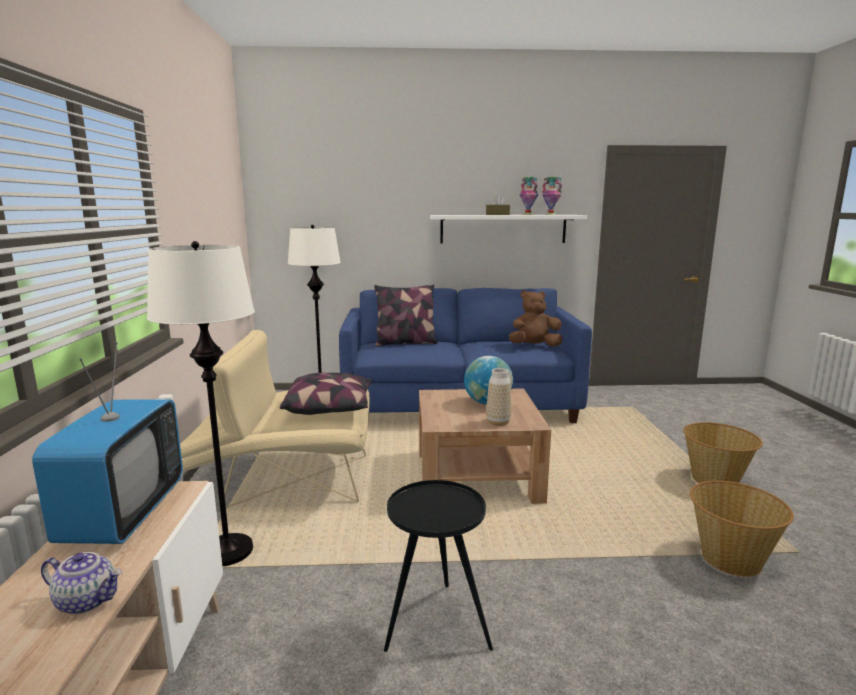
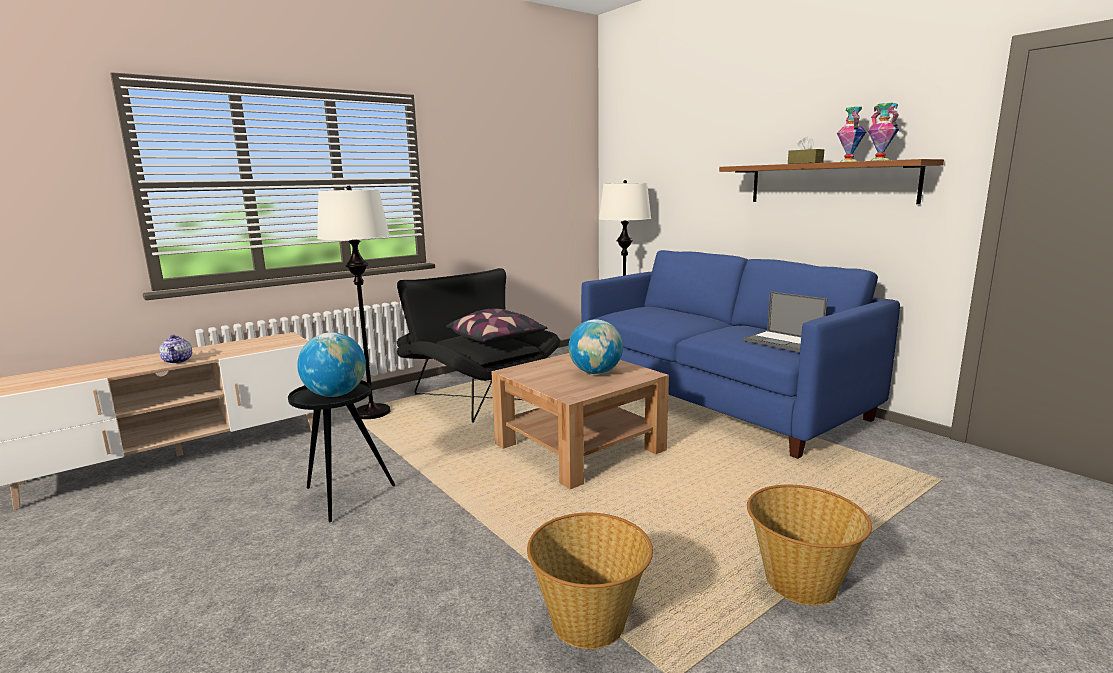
camera: 55 degrees right, 0 degrees up
(124, 513) = (261, 342): television -> none
(287, 479) = (476, 394): beige armchair -> black armchair
(405, 343) = (669, 311): pillow -> none
(442, 505) = (335, 395): none -> globe
(498, 422) = (552, 385): vase -> none
(503, 229) = (829, 183): white shelf -> brown shelf
(534, 346) = (784, 342): brown plush toy -> laptop

